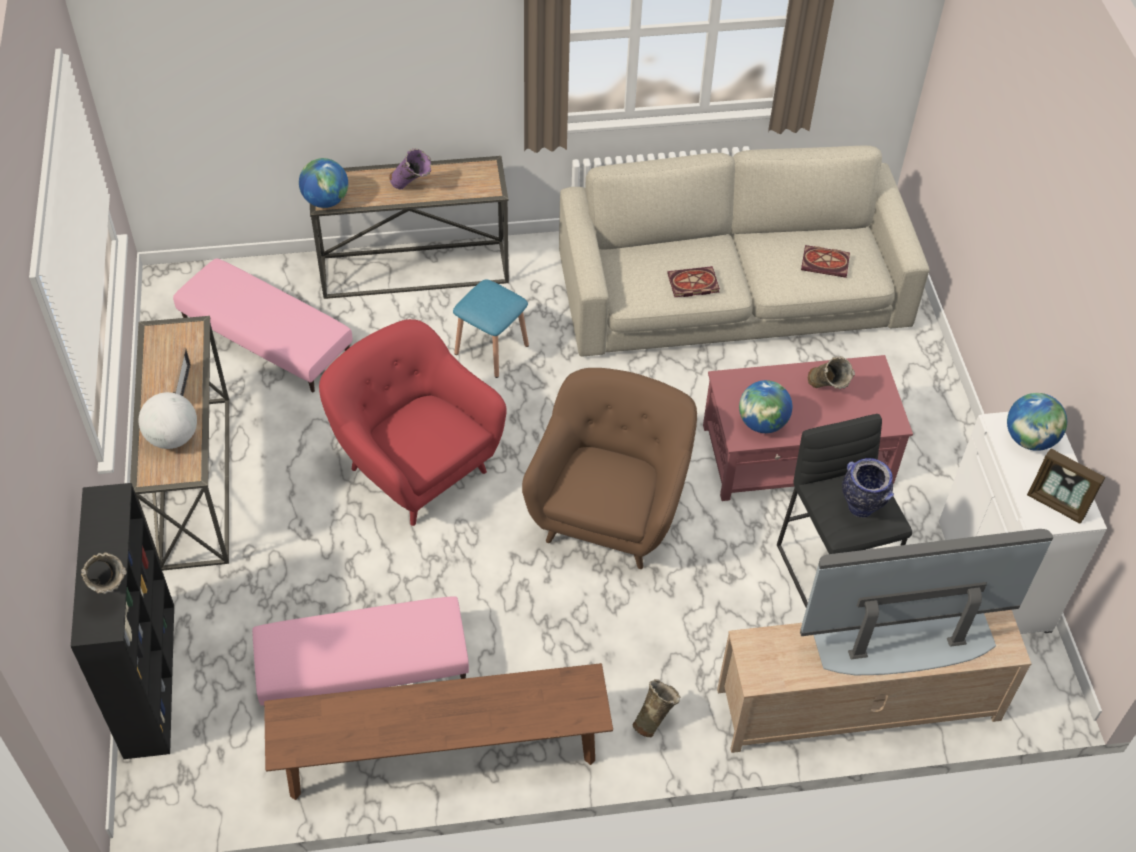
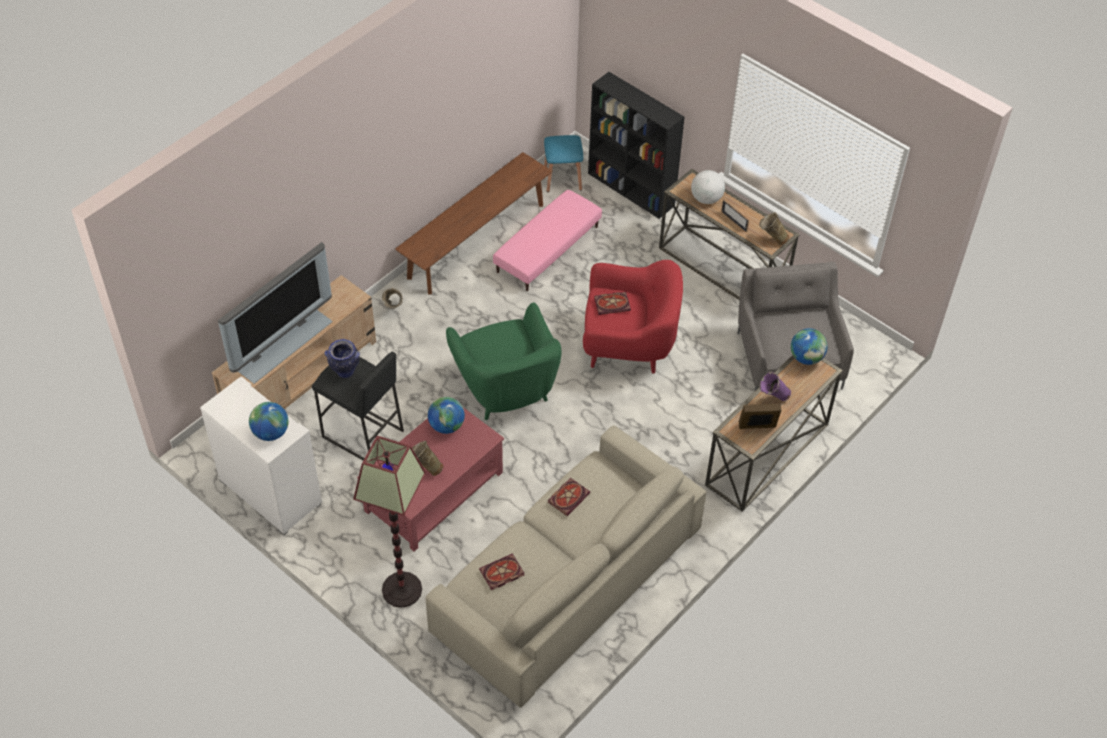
camera: 140 degrees right, 0 degrees up
(109, 592) = (619, 93): beige vase -> beige vase (771, 241)
(266, 338) = (788, 356): pink ottoman -> grey armchair
(421, 440) = (613, 304): none -> book
(491, 349) = (665, 435): blue stool -> blue stool (562, 178)
(609, 513) = (506, 389): brown armchair -> green armchair
(909, 382) = (402, 589): none -> floor lamp
(1057, 504) = (234, 404): picture frame -> picture frame (757, 427)

